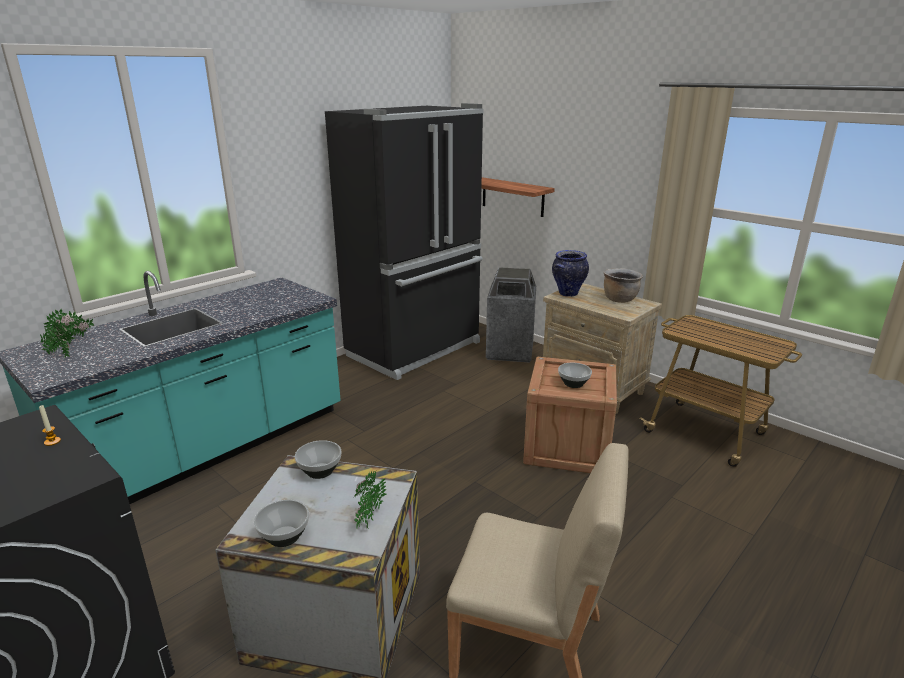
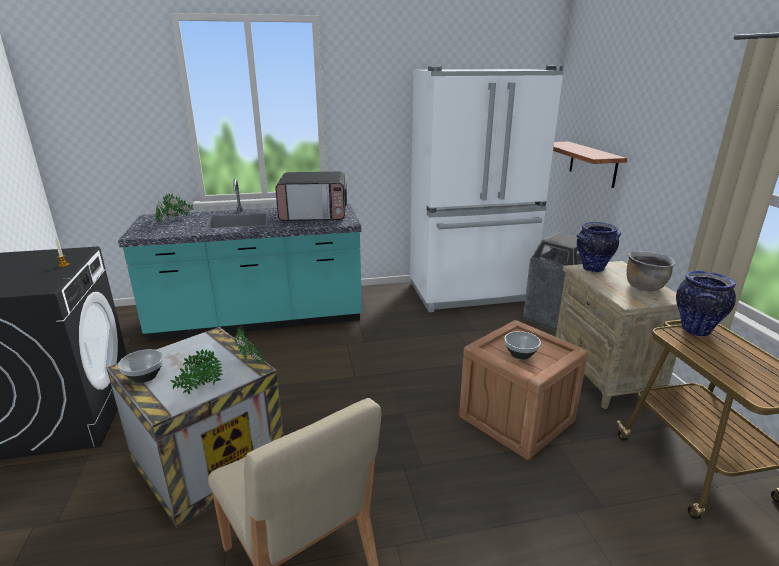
camera: 35 degrees right, 0 degrees up
(262, 298) = (314, 214): none -> microwave
(319, 471) = (220, 344): bowl -> none
(383, 475) = (251, 363): none -> potted plant
(416, 349) = (471, 293): black fridge -> white fridge
(685, 323) = (695, 330): none -> vase

